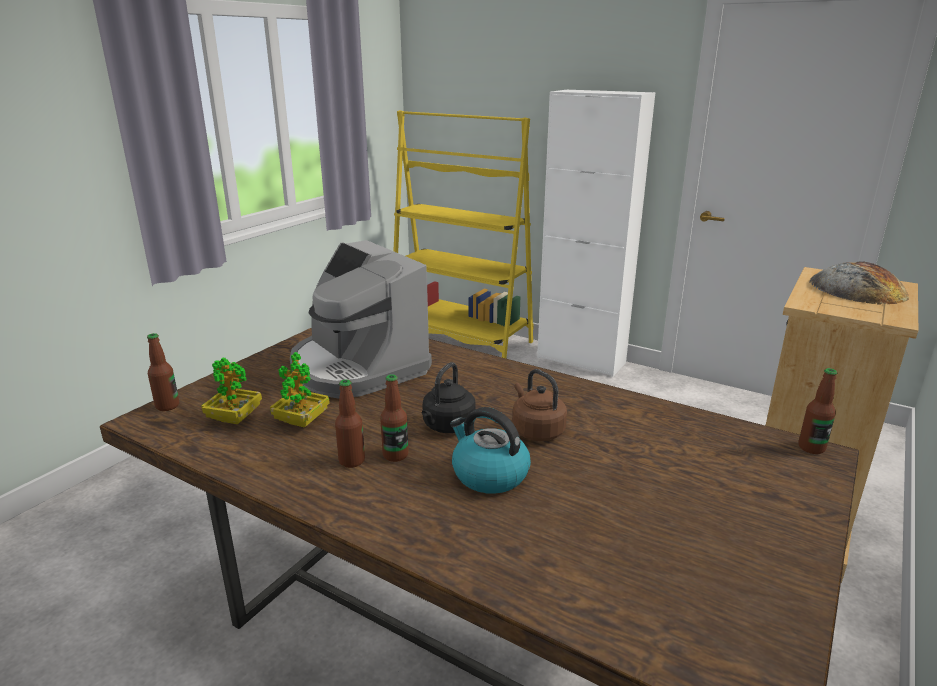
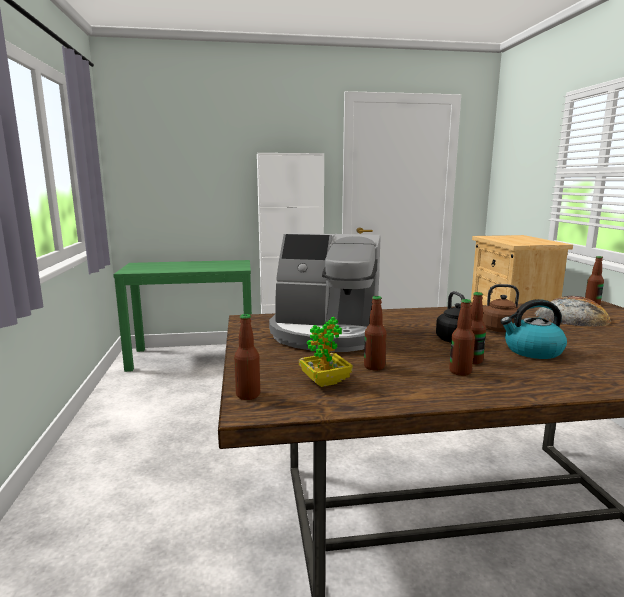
camera: 40 degrees left, 10 degrees down
(302, 421) = (374, 366): potted plant -> bottle
(461, 340) = (193, 356): yellow bookcase -> green console table
(857, 289) = (514, 238): bread -> bread (572, 317)

